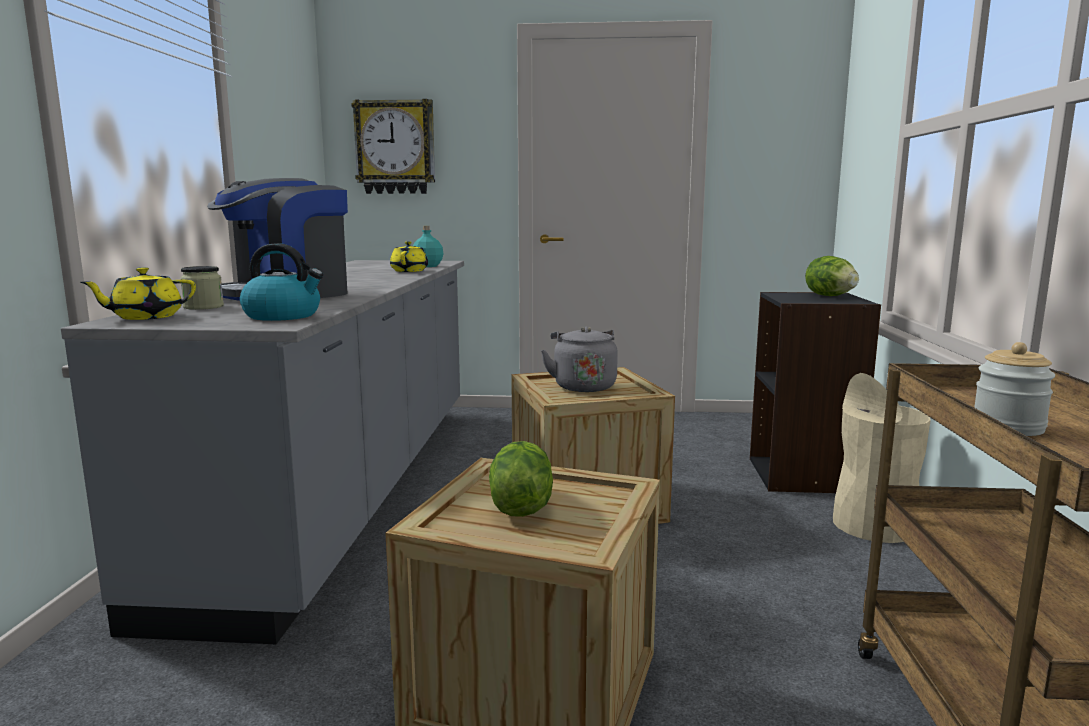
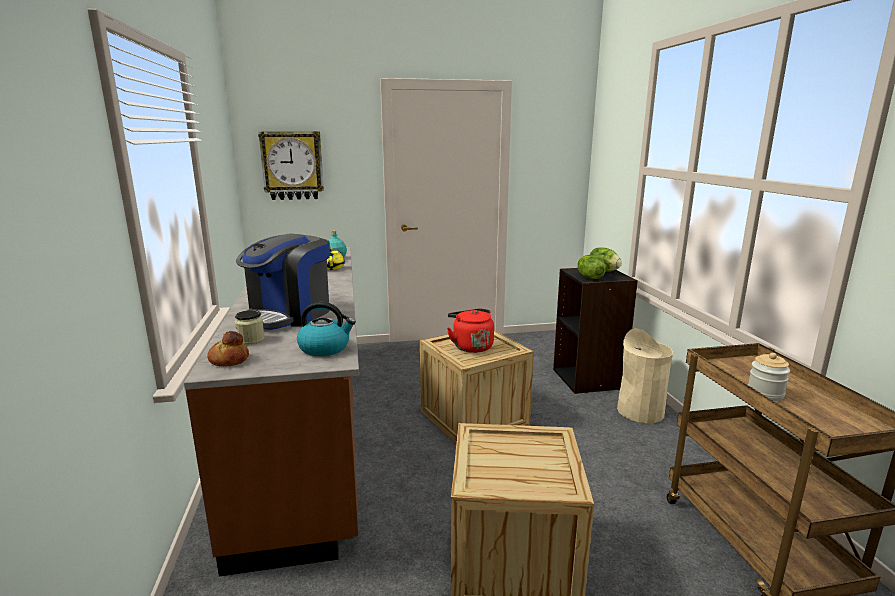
camera: 15 degrees left, 5 degrees up
(145, 317) = (228, 360): yellow teapot -> bread
(349, 487) = (310, 425): grey counter -> brown counter
(519, 506) = (508, 460): lettuce -> lettuce (589, 277)
(583, 386) = (471, 346): grey kettle -> red kettle

